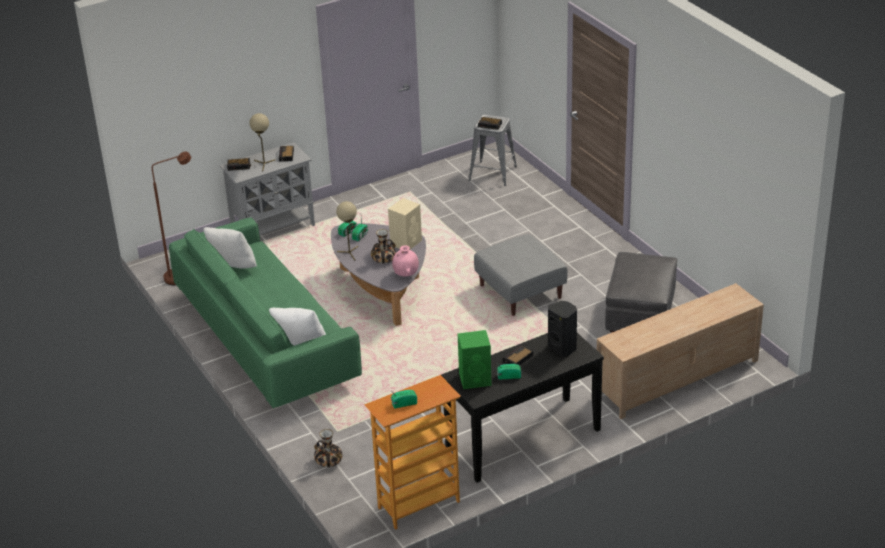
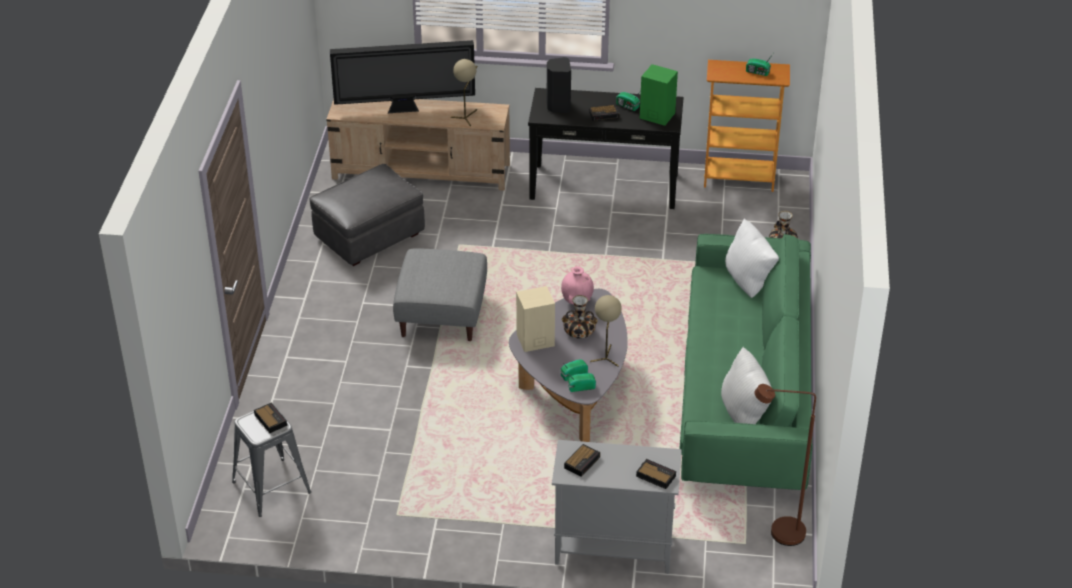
camera: 145 degrees left, 5 degrees up
(264, 164) = (623, 461): beige table lamp -> beige table lamp (466, 117)
(692, 317) = (405, 109): none -> television

